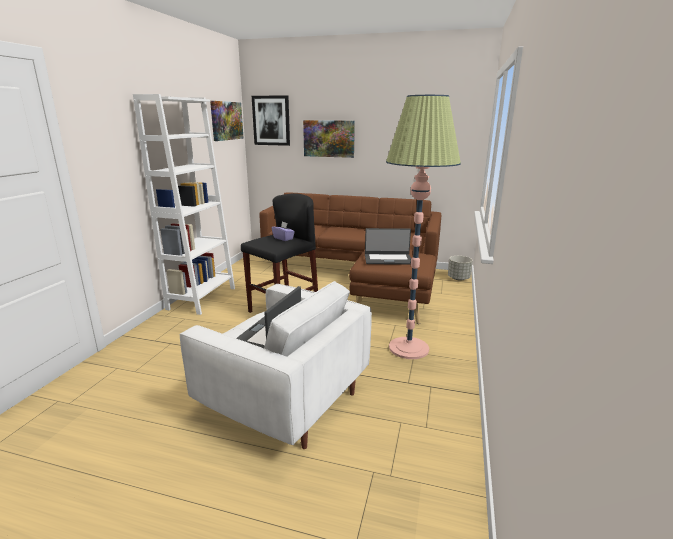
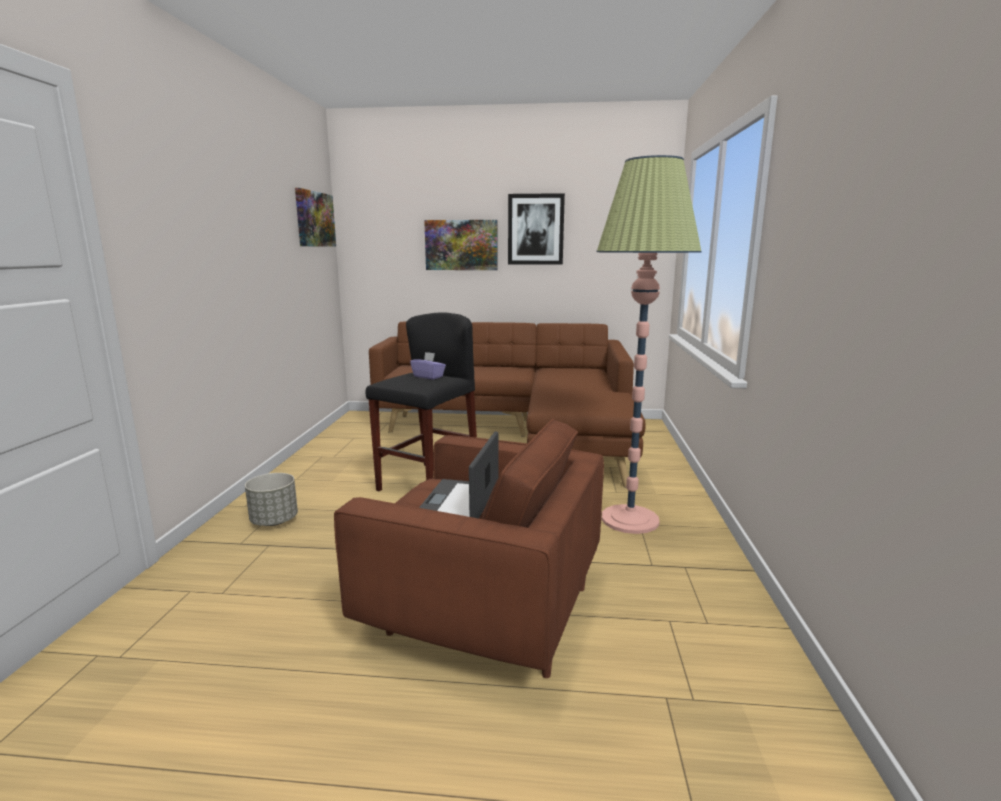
camera: 10 degrees left, 5 degrees down
(202, 298) = (296, 477): white bookcase -> none
(271, 120) = (376, 221): picture -> picture (535, 229)
(282, 399) = (481, 608): white armchair -> brown armchair
(388, 259) = (575, 400): laptop -> none
(458, 278) = (650, 428): grey planter -> grey planter (274, 521)

